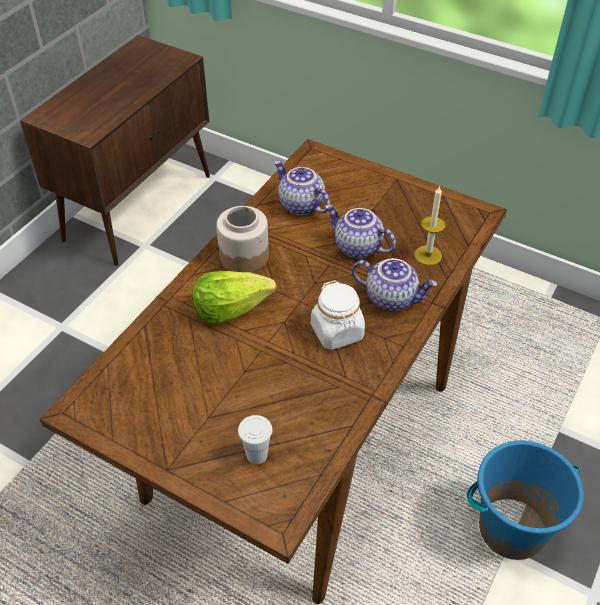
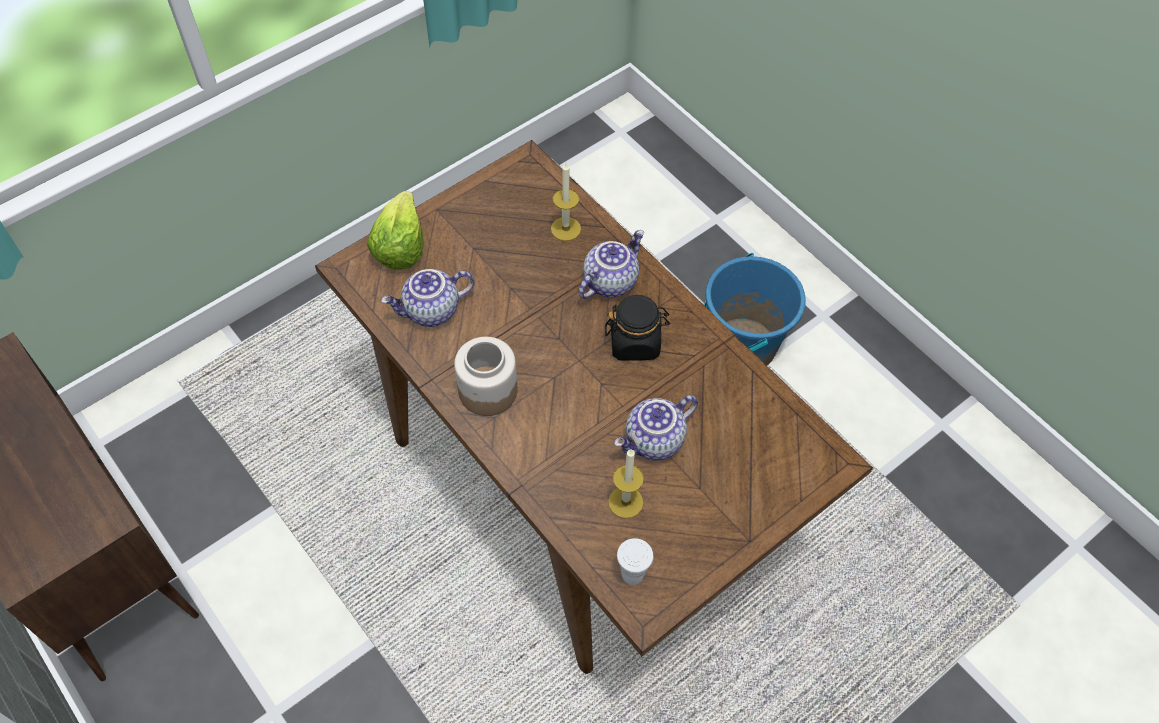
camera: 70 degrees left, 10 degrees up
(175, 369) = (625, 502): none -> candle
(231, 308) = (561, 426): lettuce -> lettuce (399, 246)
(257, 455) = (758, 458): white cup -> white cup (632, 574)
(337, 332) = (635, 342): white jar -> black jar
(357, 248) = (525, 283): teapot -> teapot (654, 442)

